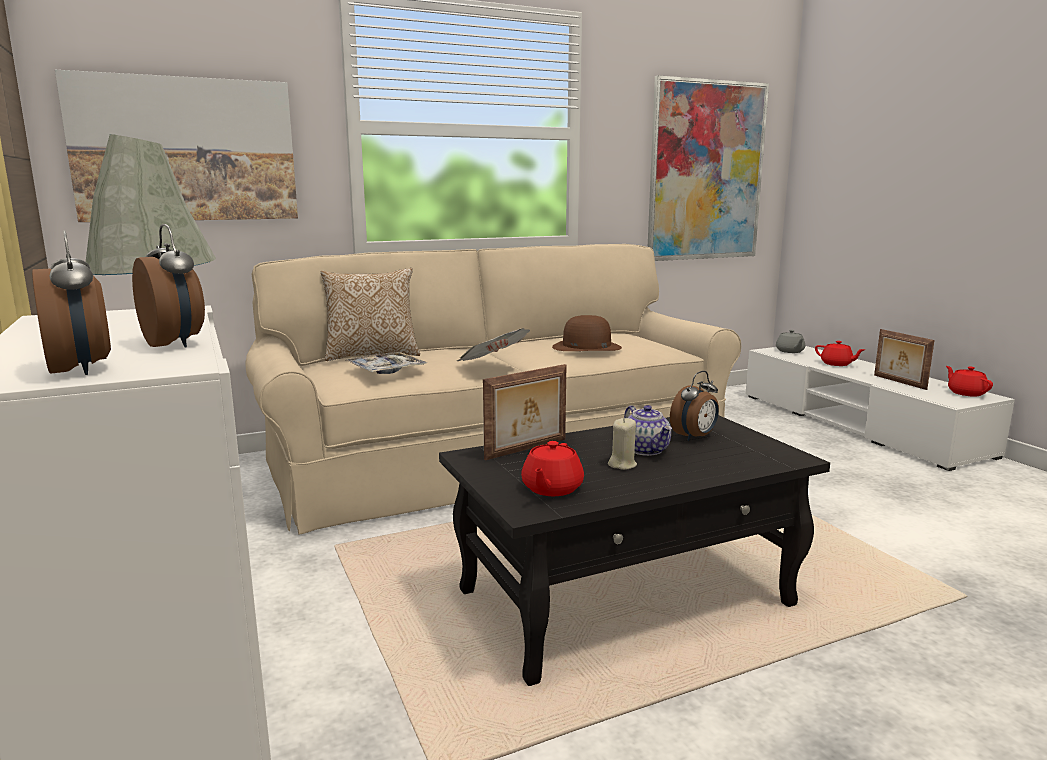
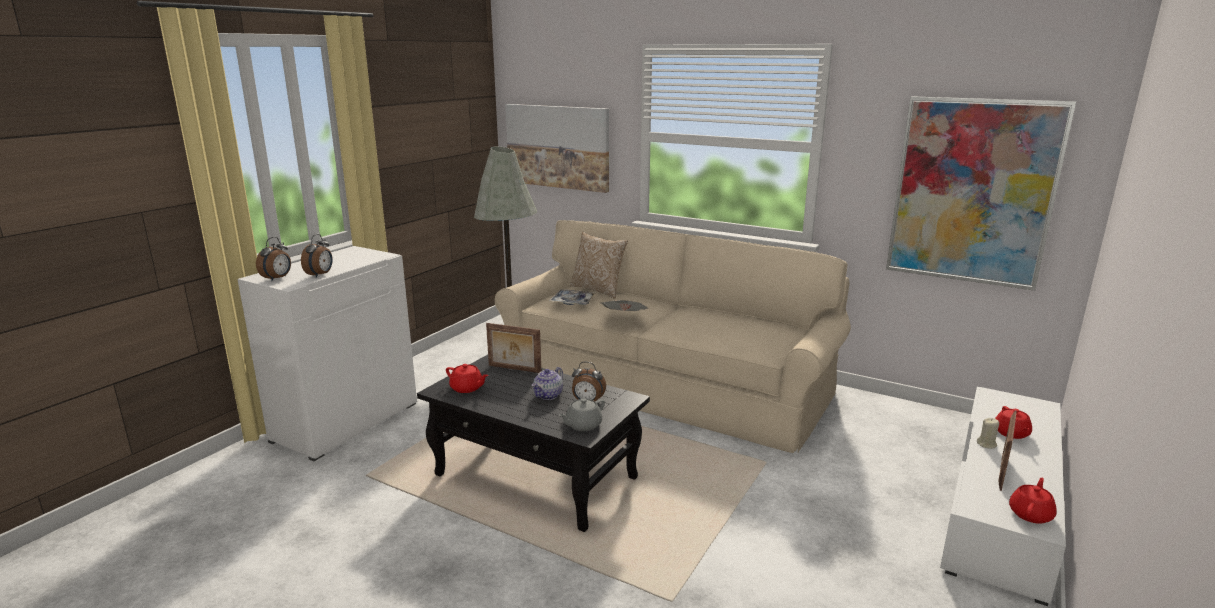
camera: 55 degrees right, 5 degrees up
(551, 489) = (467, 388): red teapot -> red teapot turned 135 degrees counterclockwise
(586, 347) = (711, 327): brown hat -> none
(622, 464) = (518, 395): beige candle -> beige candle (986, 444)
(790, 351) = (1013, 404): grey teapot -> grey teapot (582, 425)

